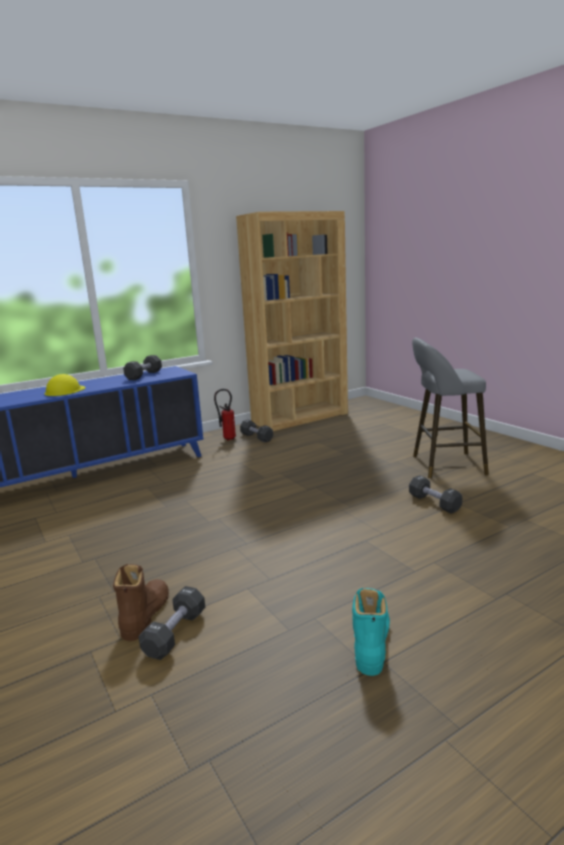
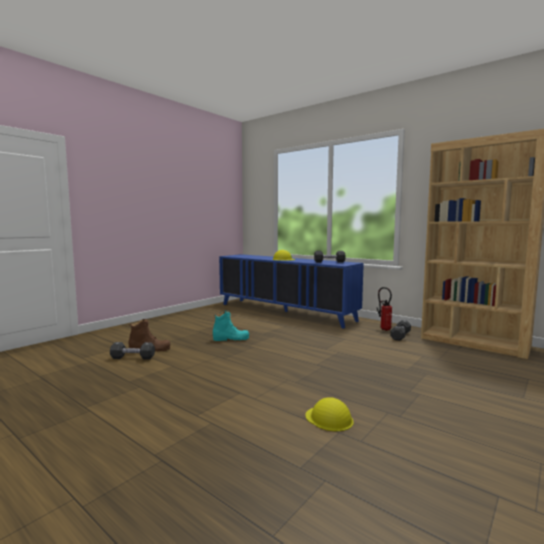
camera: 70 degrees right, 10 degrees down
(372, 643) = (109, 405): turquoise boot -> turquoise boot (231, 339)
(434, 503) = (329, 418): black dumbbell -> yellow hard hat
(444, 465) = (440, 421): grey stool -> none

